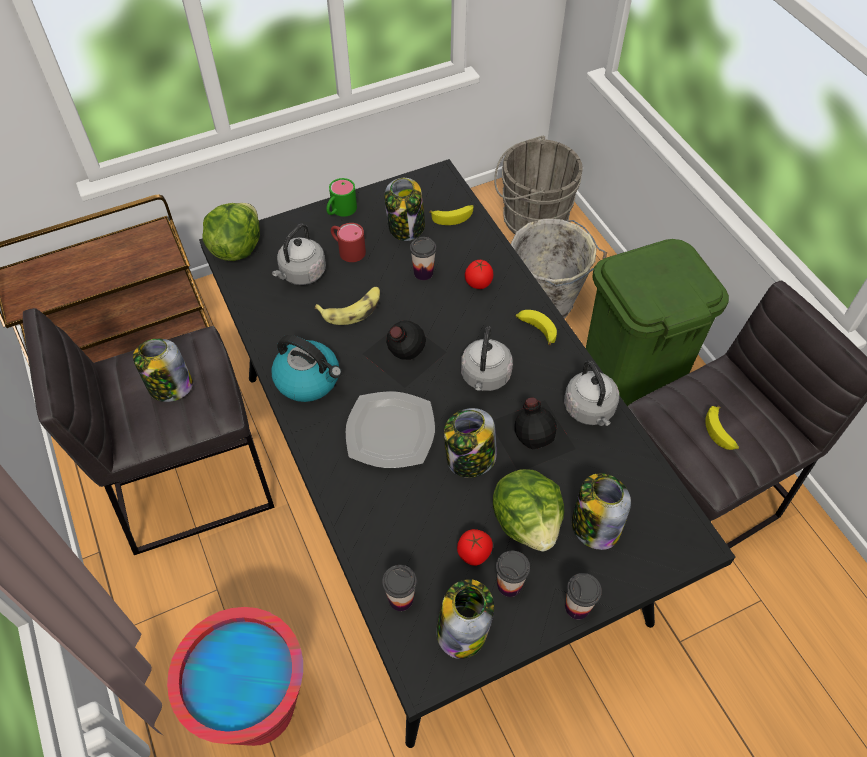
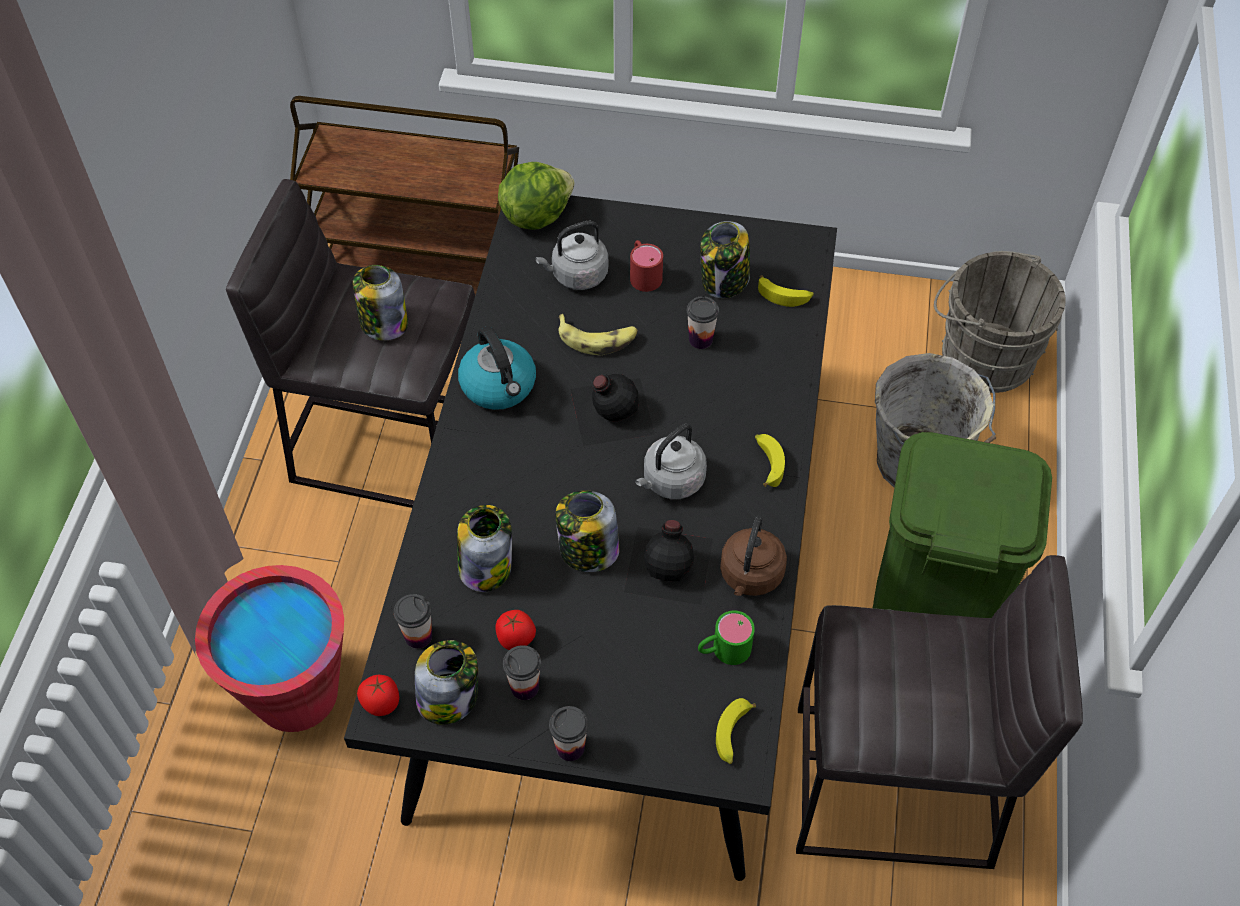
camera: 35 degrees right, 0 degrees up
(340, 211) = (670, 228): green mug -> green mug (723, 650)
(389, 432) = (533, 480): plate -> none
(478, 284) = (748, 382): tomato -> tomato (381, 704)
(527, 522) = (591, 642): lettuce -> none
(590, 410) = (750, 576): grey kettle -> brown kettle
(594, 526) = (653, 687): jar -> jar (485, 566)
(720, 432) = (895, 691): banana -> banana (733, 735)

